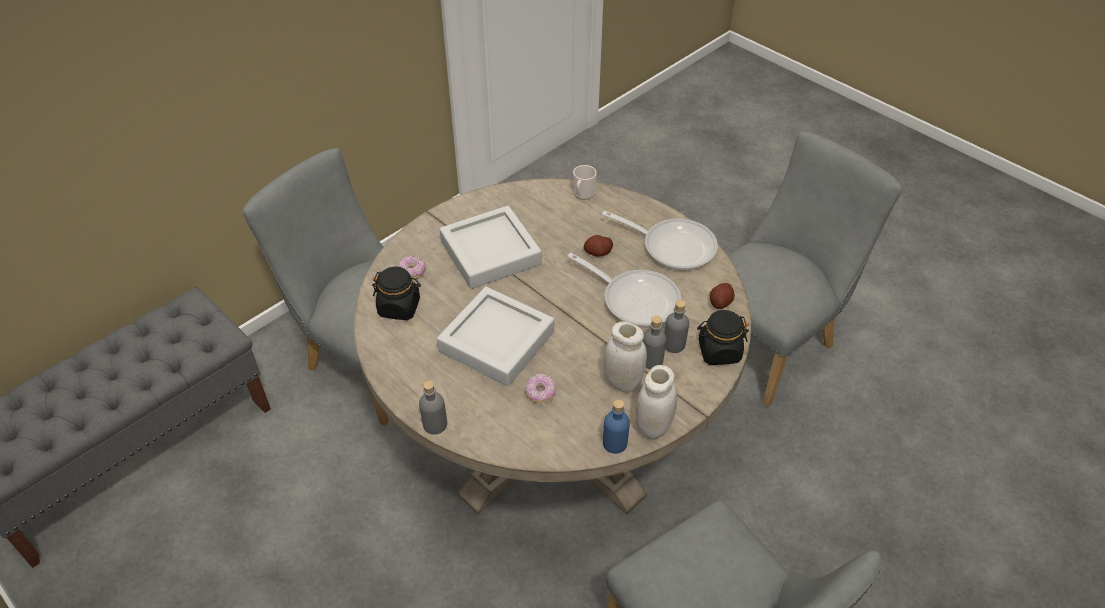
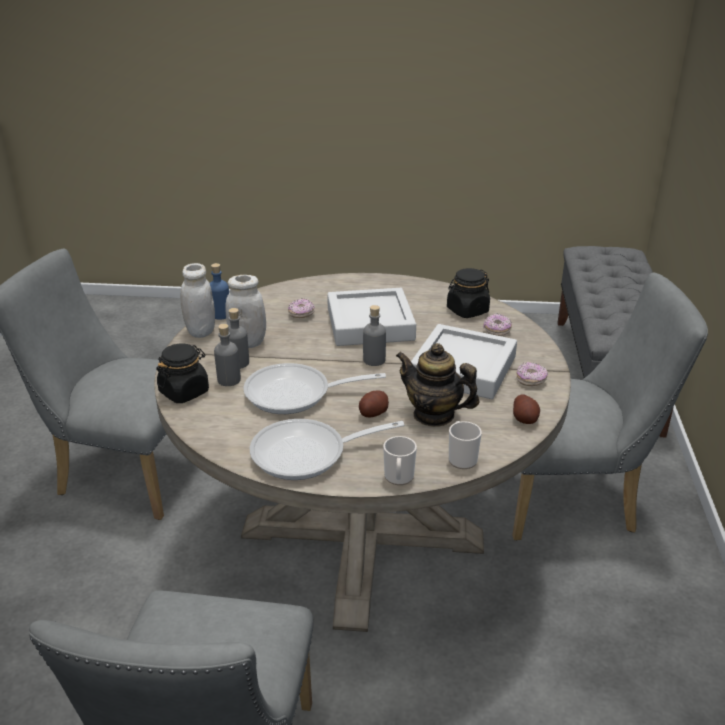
camera: 140 degrees right, 15 degrees down
(435, 424) = (349, 278): grey bottle -> grey bottle (374, 360)
(462, 218) = (530, 380): none -> donut
(561, 229) = (434, 415): none -> teapot
(634, 202) = (398, 478): none -> mug
(720, 302) = (212, 428): potato -> potato (525, 419)

